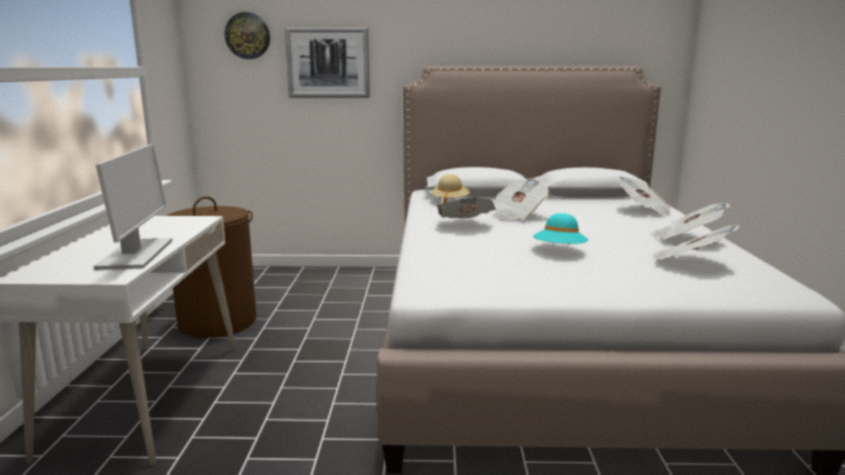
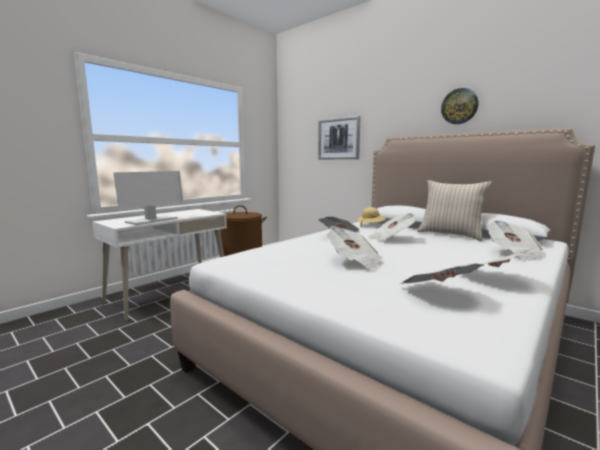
camera: 40 degrees right, 5 degrees down
(247, 36) = (303, 126): wall clock -> wall clock (459, 106)
(552, 199) = (450, 234): none -> beige pillow
(559, 251) = (354, 261): turquoise hat -> newspaper

